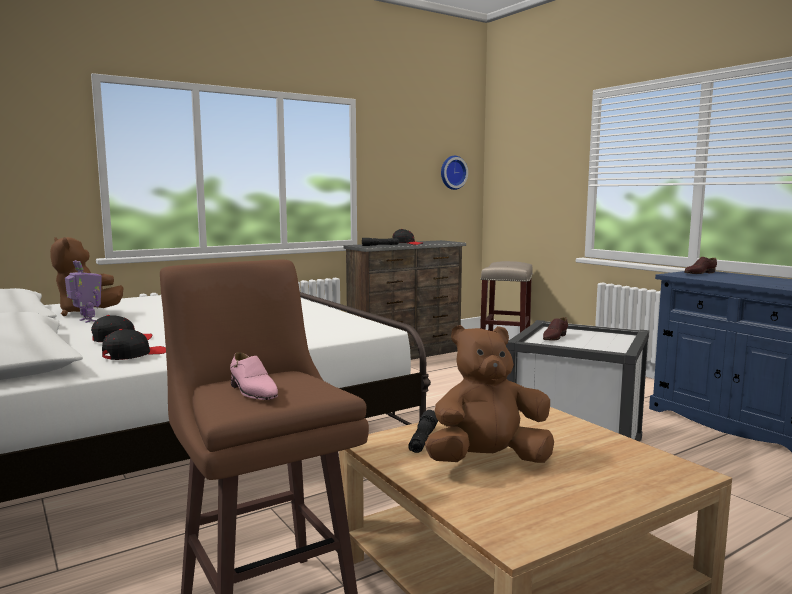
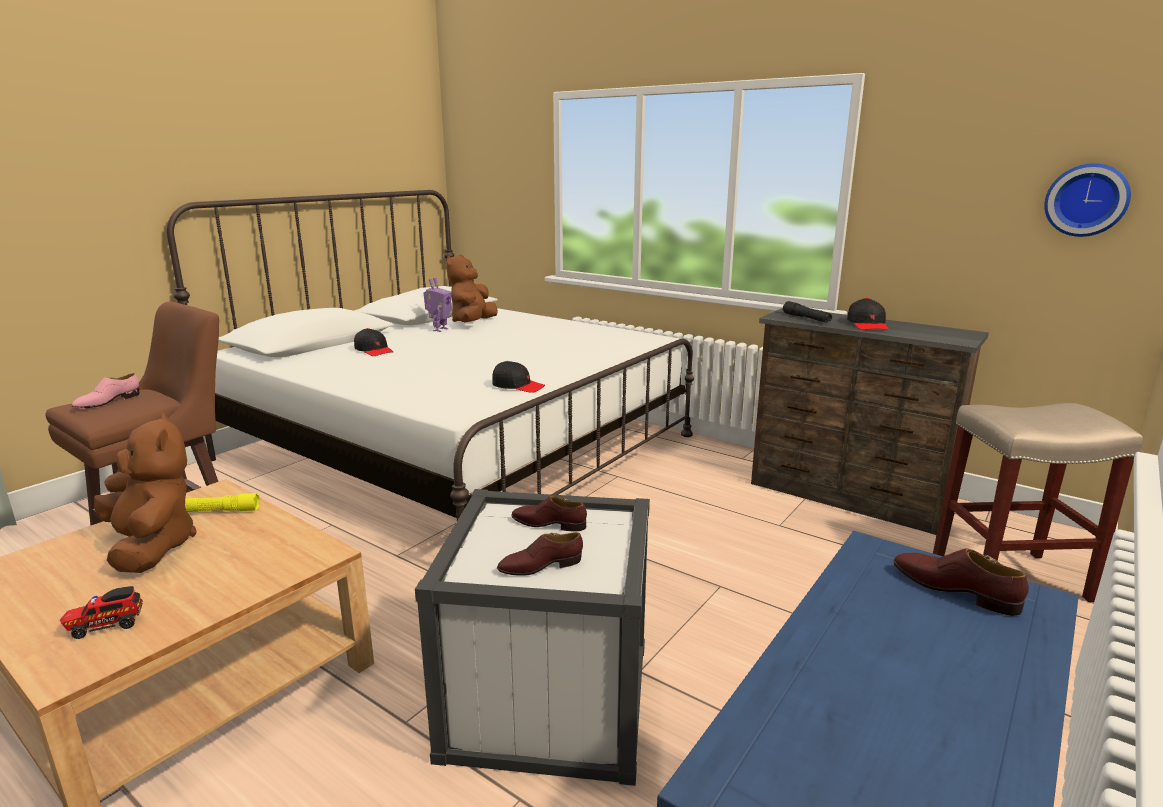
camera: 70 degrees right, 10 degrees up
(134, 355) = (321, 363): black cap -> black cap (518, 386)
(423, 439) = (218, 511): black flashlight -> yellow flashlight
(604, 342) = (540, 566): none -> brown shoe
(623, 467) = (105, 626): none -> toy truck

